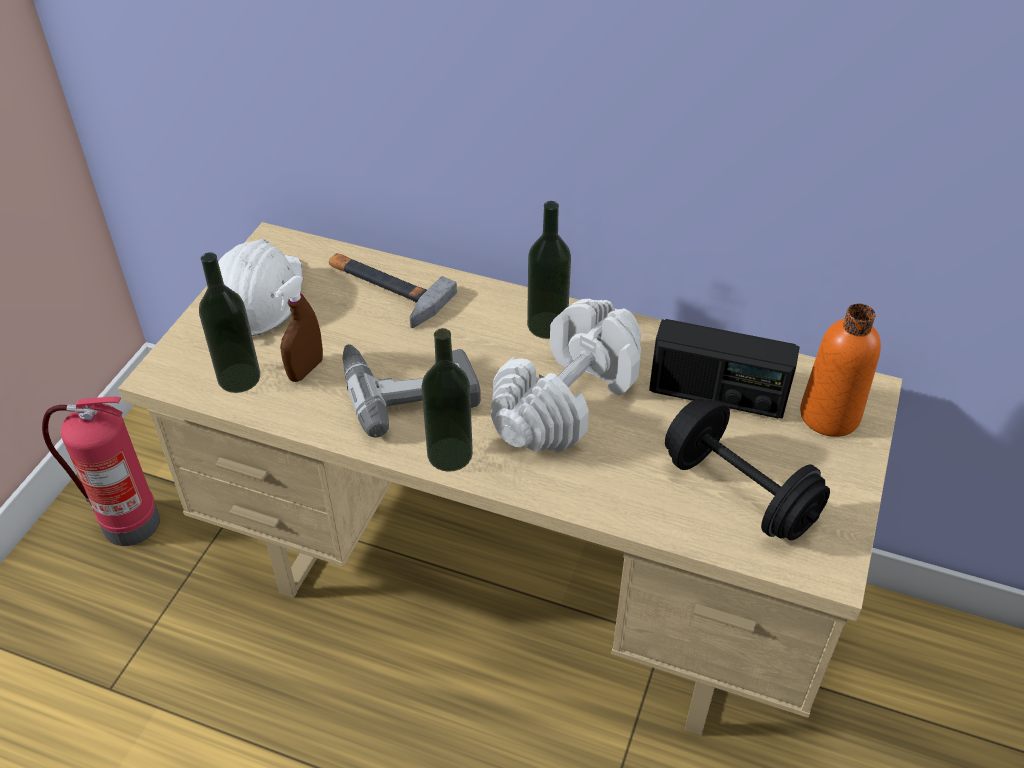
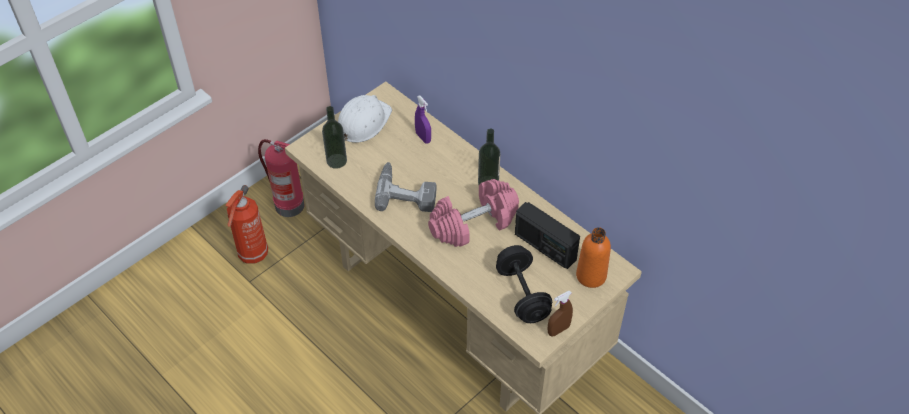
camera: 25 degrees right, 5 degrees up
(96, 637) = (252, 255): none -> fire extinguisher
(306, 370) = (367, 167): brown spray bottle -> brown spray bottle (558, 330)
(384, 289) = (423, 137): hammer -> purple spray bottle
(449, 454) = (407, 230): bottle -> none
(567, 401) = (473, 224): white dumbbell -> pink dumbbell

